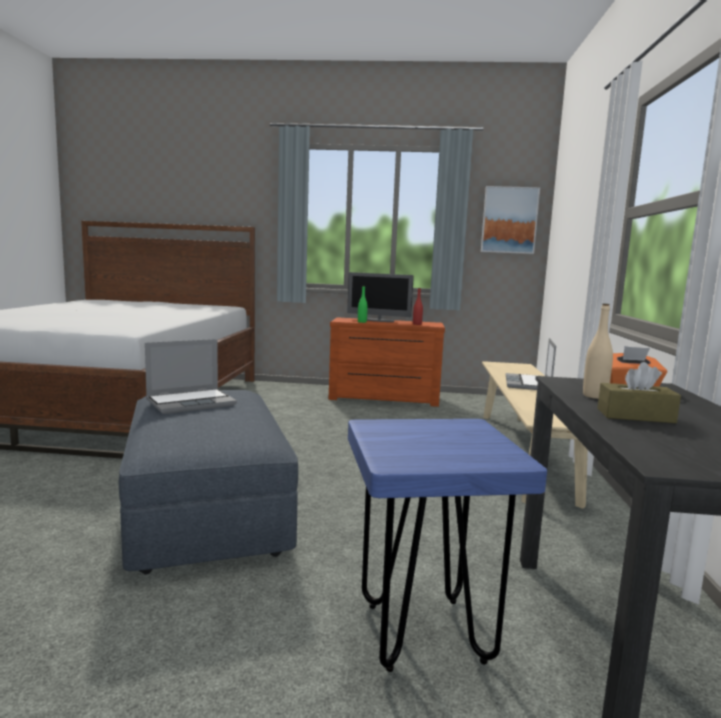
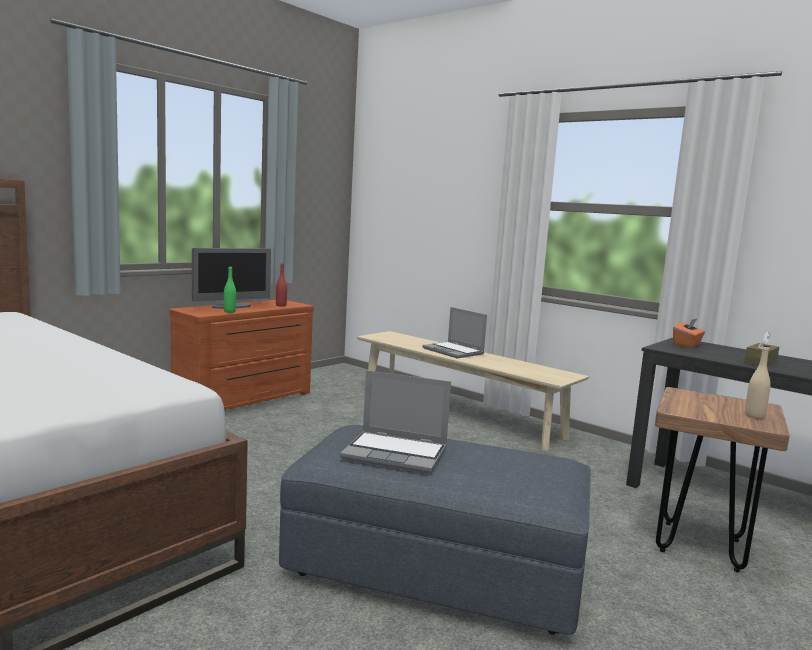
camera: 55 degrees left, 0 degrees up
(192, 402) = (396, 454): laptop -> laptop turned 105 degrees clockwise
(423, 632) = (699, 546): blue stool -> brown stool
(509, 220) = (322, 183): picture -> none
(594, 396) = (710, 355): beige bottle -> beige bottle (754, 416)

